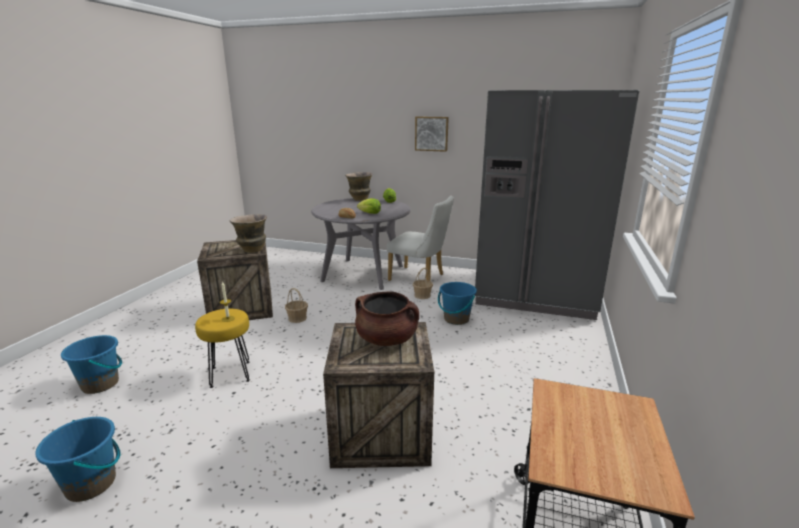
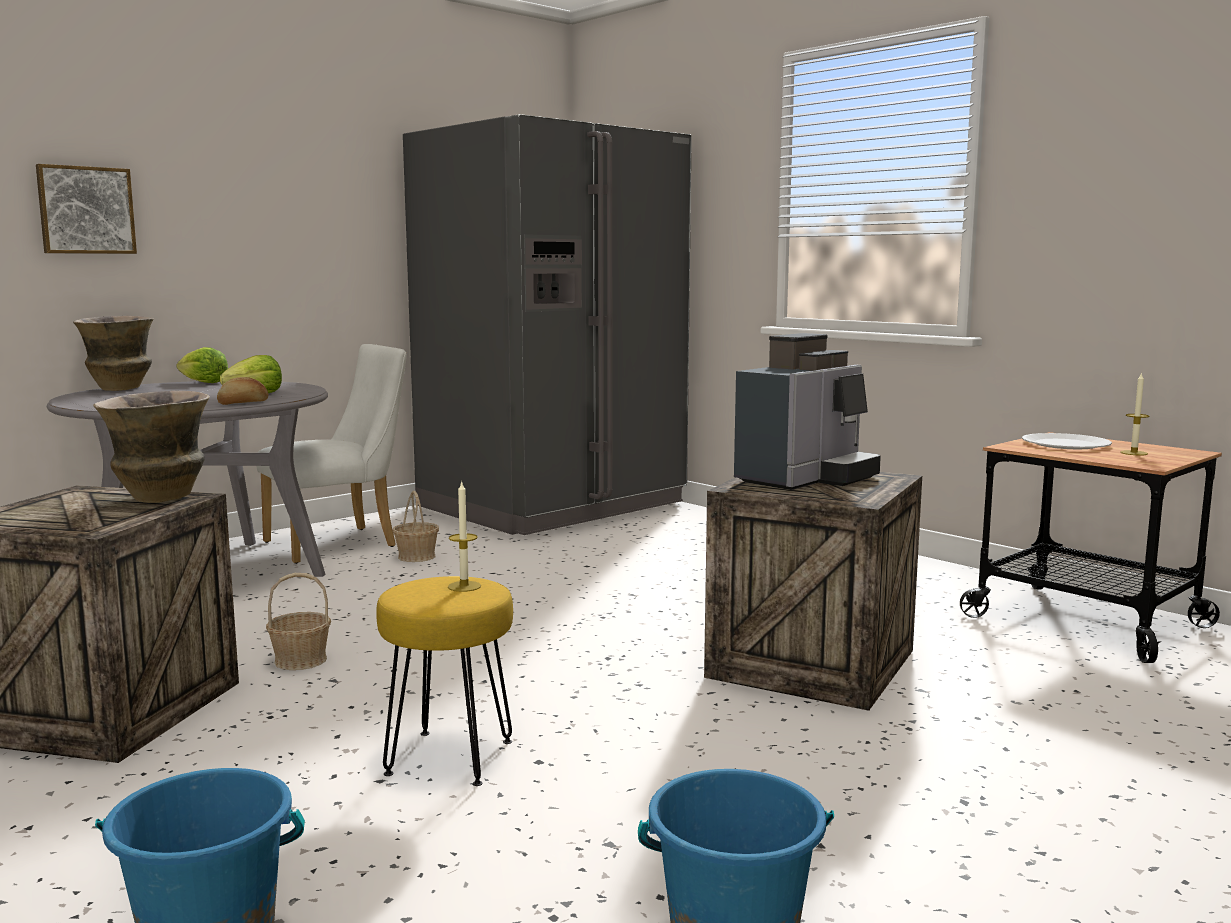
camera: 60 degrees left, 10 degrees down
(387, 339) = (806, 478): brown cooking pot -> coffee machine
(431, 133) = (274, 215): picture -> picture (86, 210)
(456, 319) = (547, 557): blue bucket -> none
(598, 413) = (1066, 444): none -> white plate
(603, 454) = (1134, 453): none -> candle

